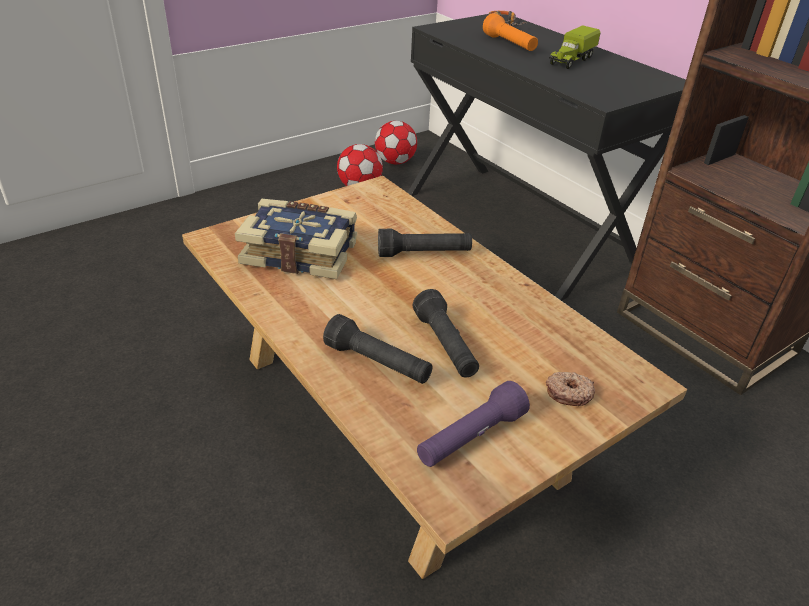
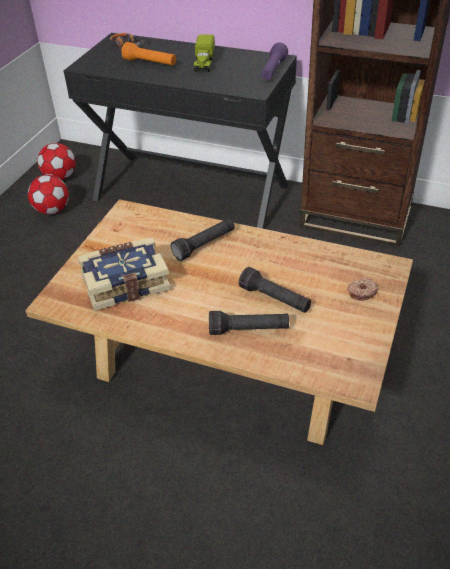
camera: 30 degrees left, 5 degrees up
(470, 438) = (337, 344): purple flashlight -> purple flashlight (273, 71)

